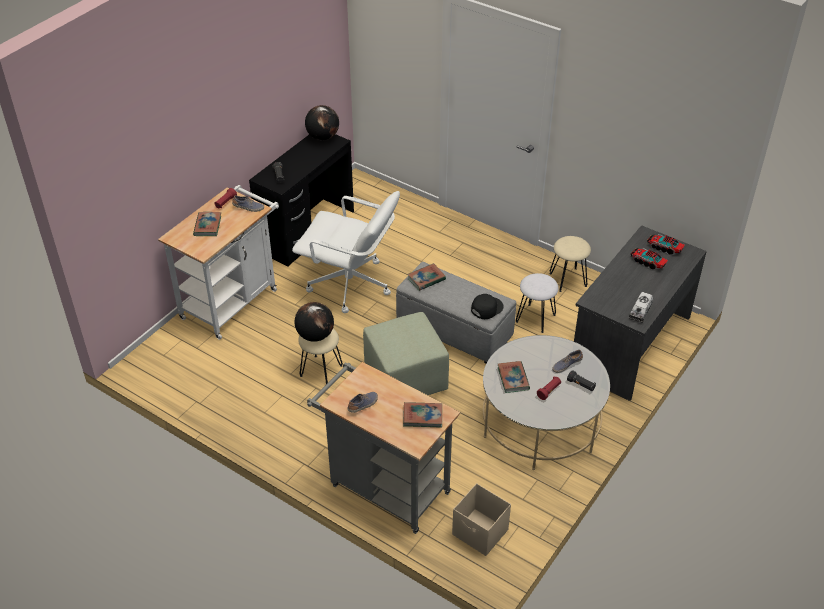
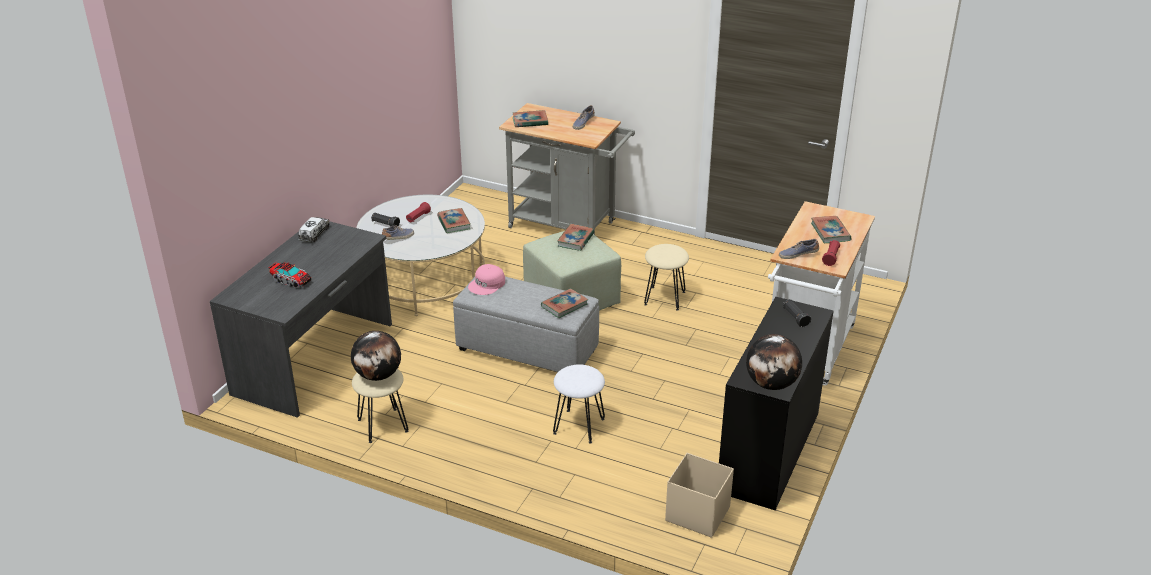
camera: 170 degrees right, 10 degrees down
(315, 335) = (670, 252): globe -> globe (378, 375)
(350, 285) = (672, 385): white office chair -> none
(399, 345) = (575, 240): none -> book
(480, 533) = (478, 209): beige storage box -> beige storage box (697, 513)
(486, 308) = (487, 284): black cap -> pink cap
(535, 318) = (428, 374): white stool -> white stool (578, 426)
(664, 248) = (263, 298): toy truck -> none

